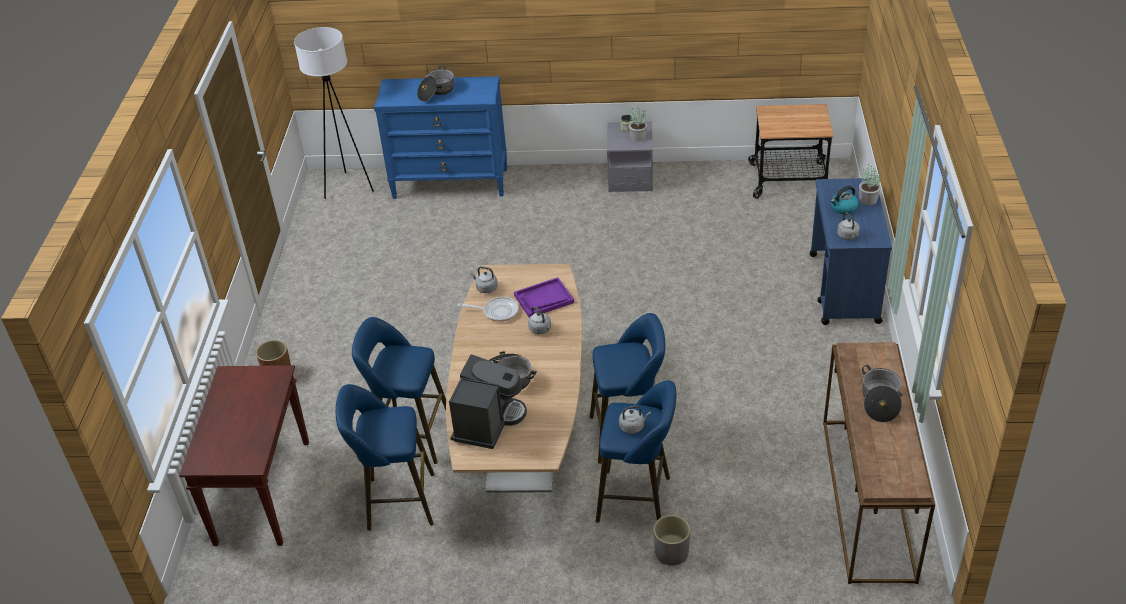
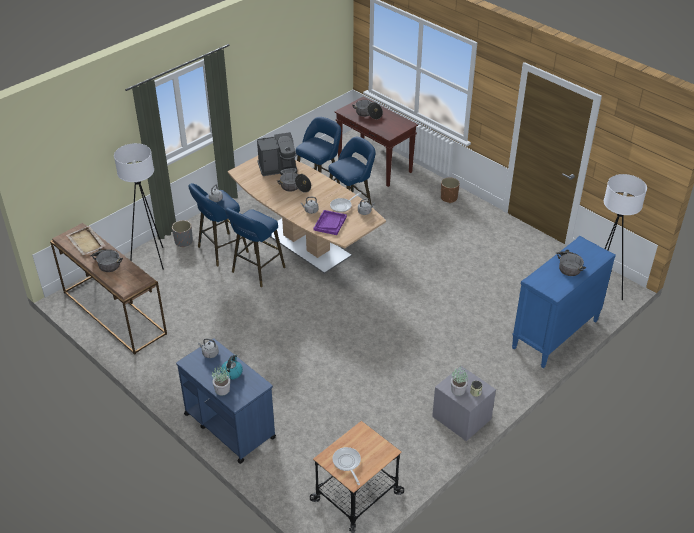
camera: 130 degrees right, 0 degrees up
(235, 432) = (368, 114): none -> cooking pot
(487, 422) = (278, 168): coffee machine -> coffee machine turned 75 degrees counterclockwise
(745, 554) = (151, 259): none -> white floor lamp
(809, 120) = (347, 463): none -> frying pan
(884, 455) = (86, 242): none -> beige tray

